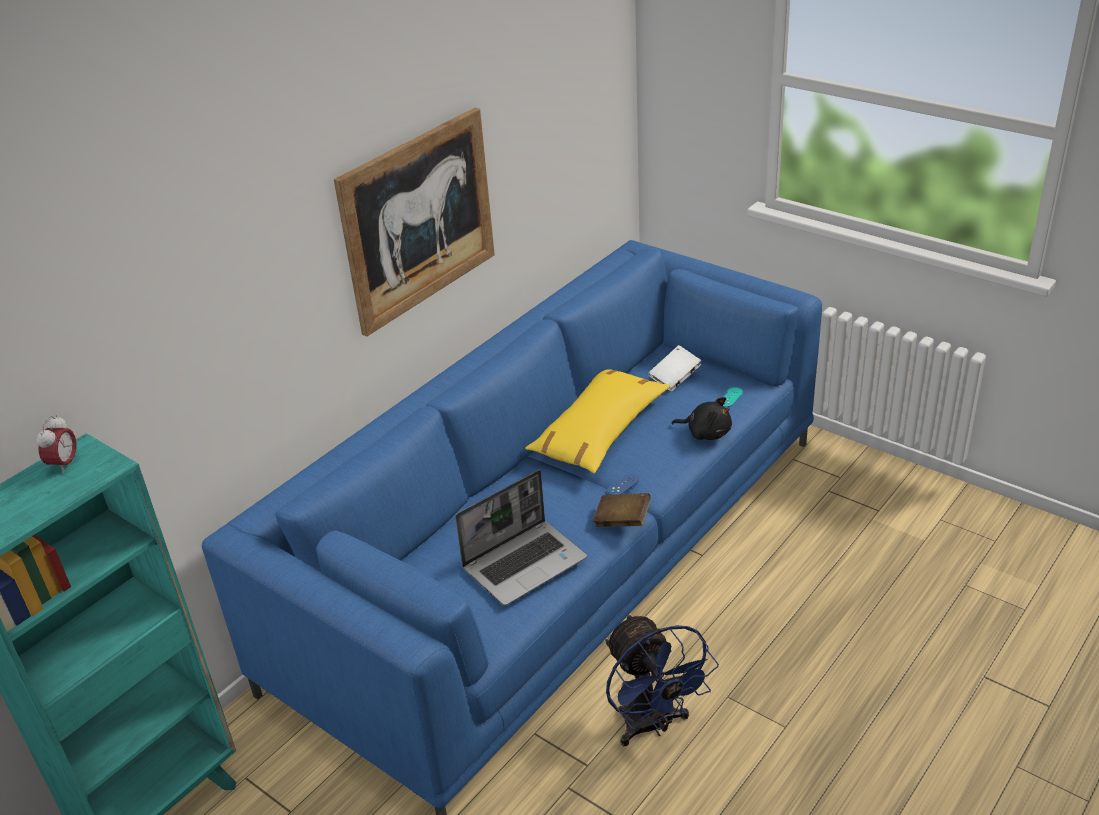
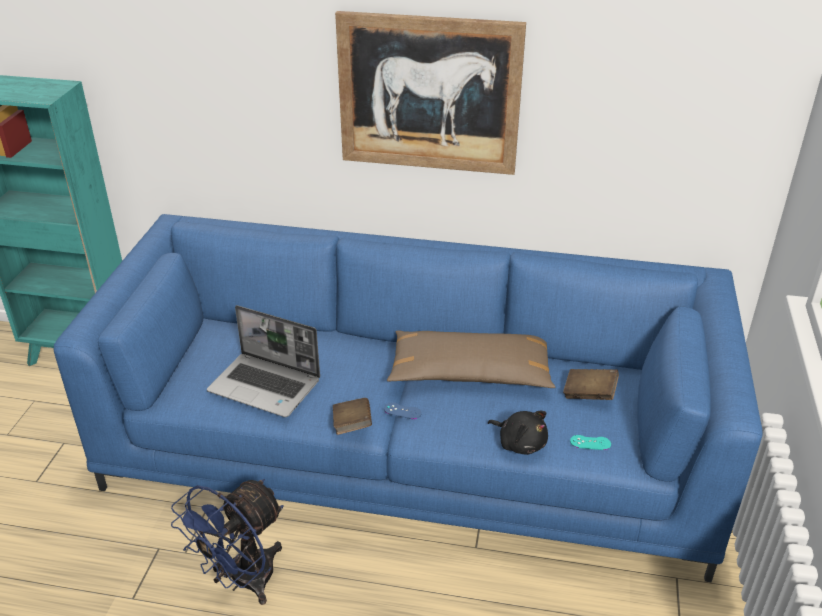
camera: 60 degrees right, 0 degrees up
(64, 464) = (43, 86): alarm clock -> none
(599, 431) = (470, 372): yellow pillow -> brown pillow
(675, 378) = (589, 394): white book -> brown book
(706, 433) = (520, 443): black plush toy -> black plush toy turned 45 degrees counterclockwise

